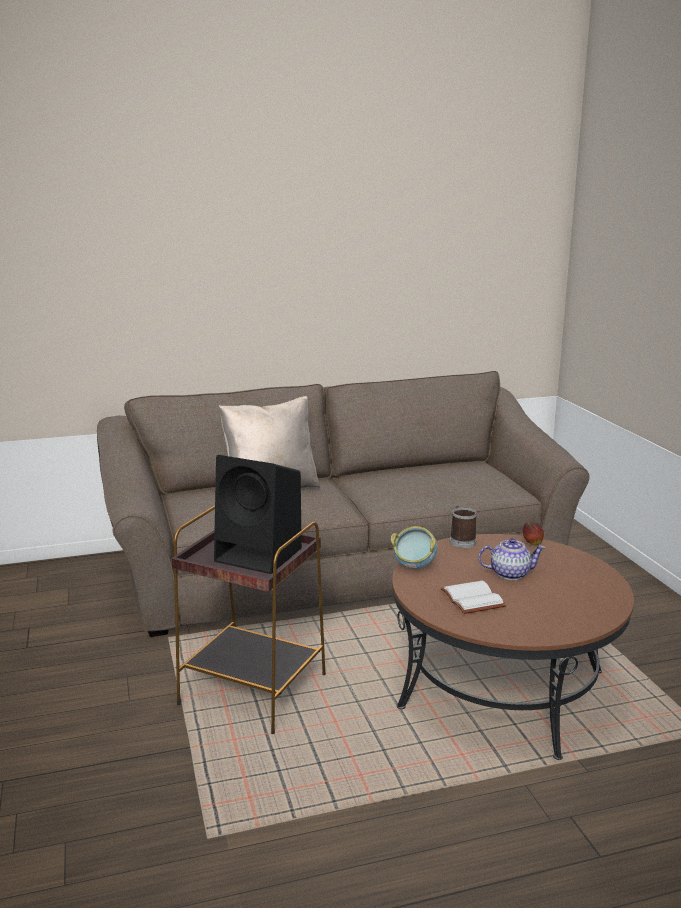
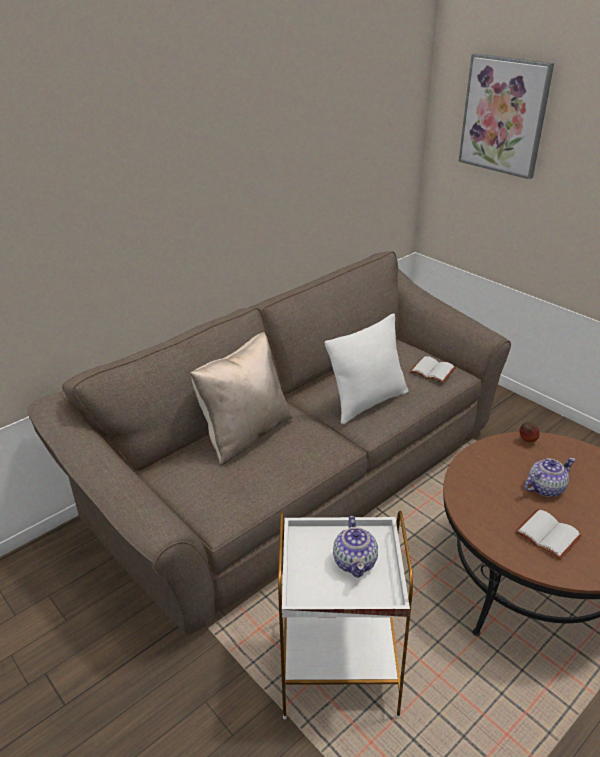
camera: 25 degrees left, 15 degrees up
(254, 690) = (340, 666): brown side table -> white side table
(261, 555) = (355, 561): black speaker -> teapot
(402, 492) = (367, 402): none -> white pillow
(414, 566) = (464, 506): bowl -> none
(461, 540) = (471, 455): mug -> none
(489, 484) = (431, 371): none -> white book
(622, 242) = (504, 115): none -> picture

